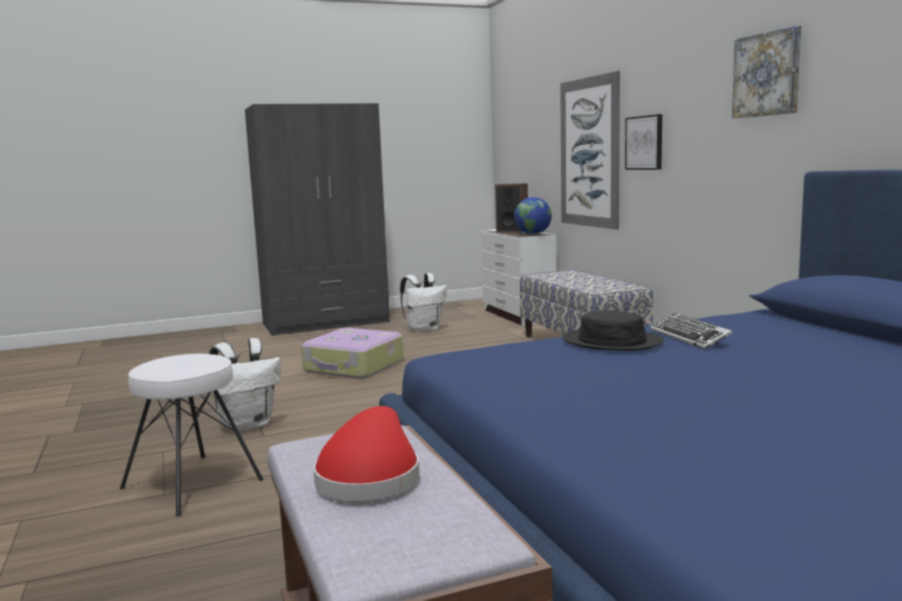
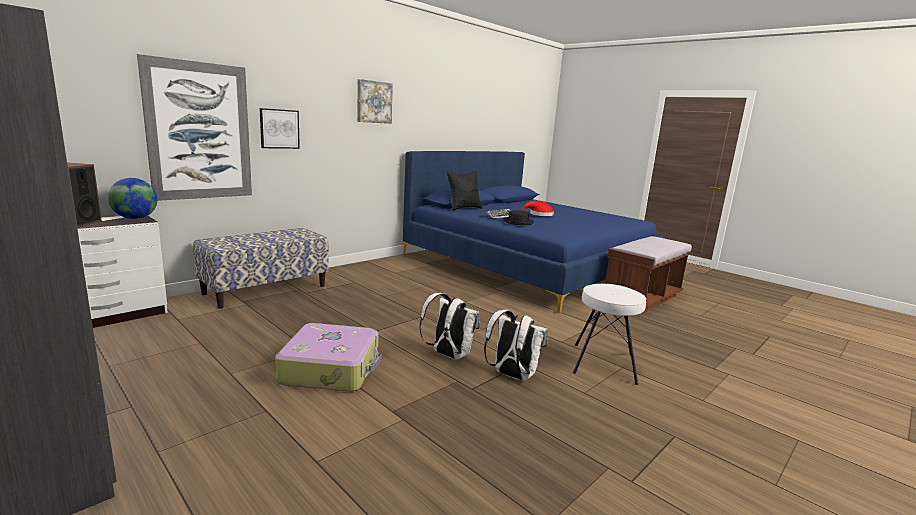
camera: 115 degrees left, 5 degrees up
(370, 477) = (652, 244): red hat -> red hat (539, 215)
(424, 329) = (151, 360): white backpack -> white backpack (448, 355)
(793, 323) = (463, 208): none -> black pillow

